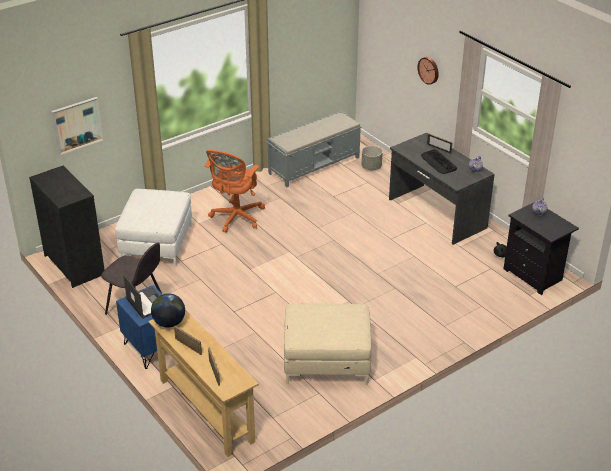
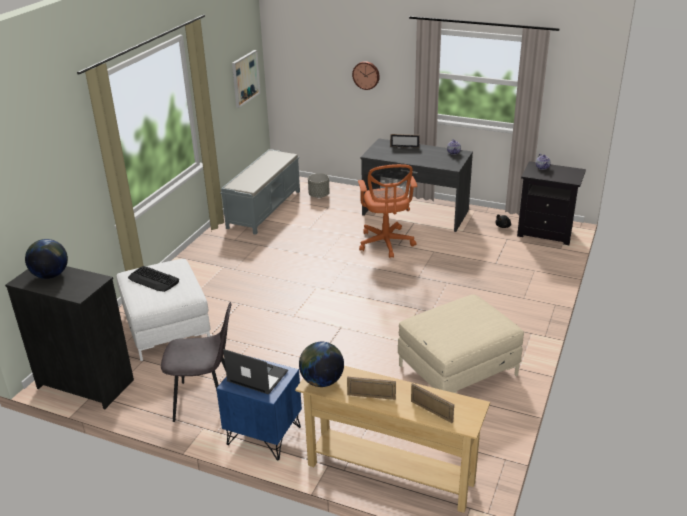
camera: 30 degrees left, 5 degrees down
(59, 180) = (50, 275): none -> globe
(77, 125) = (44, 204): picture -> picture (245, 78)
(236, 218) = (231, 276): orange office chair -> orange office chair (386, 244)
(438, 162) = (416, 156): keyboard -> keyboard (153, 280)

